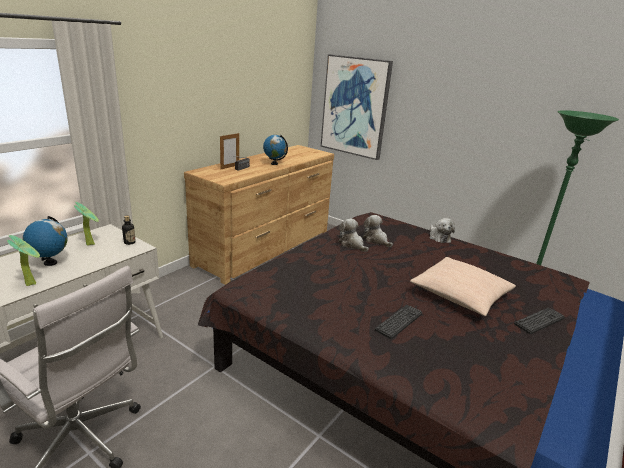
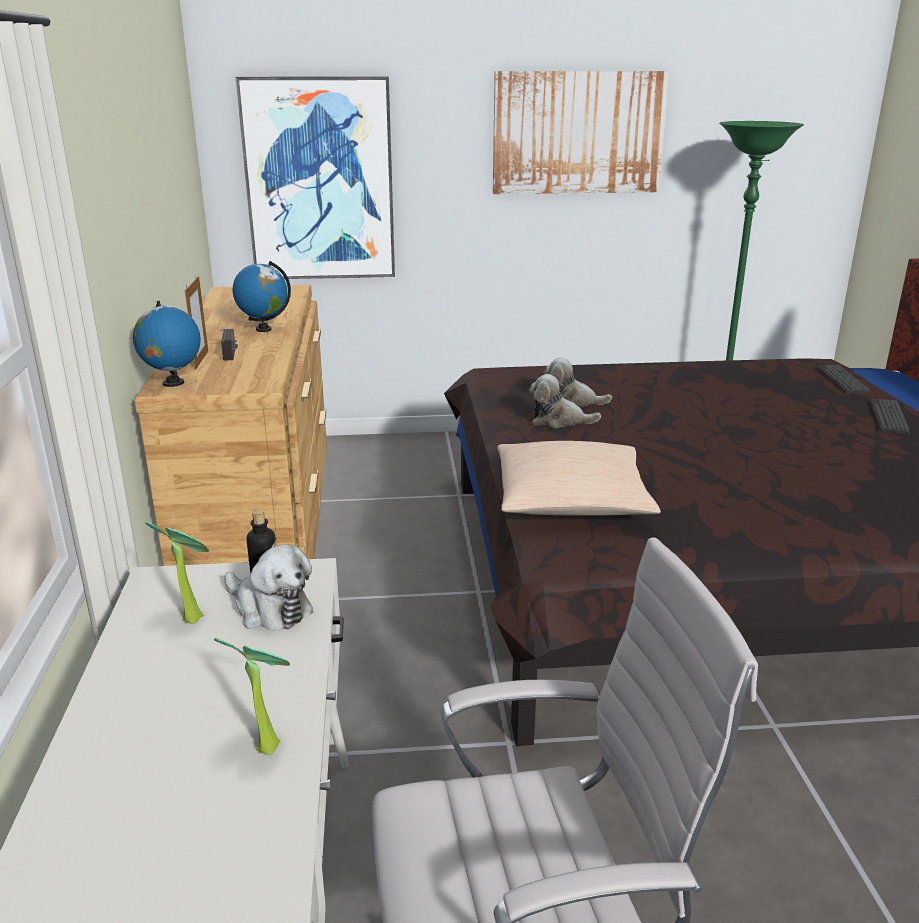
camera: 40 degrees left, 0 degrees up
(50, 263) = (203, 693): globe -> globe (173, 383)
(399, 321) = (803, 486): keyboard -> keyboard (842, 380)
(439, 237) = (624, 368): plush toy -> plush toy (269, 608)
(460, 294) = (784, 425): beige pillow -> beige pillow (571, 500)
(486, 104) = (578, 133): none -> picture

